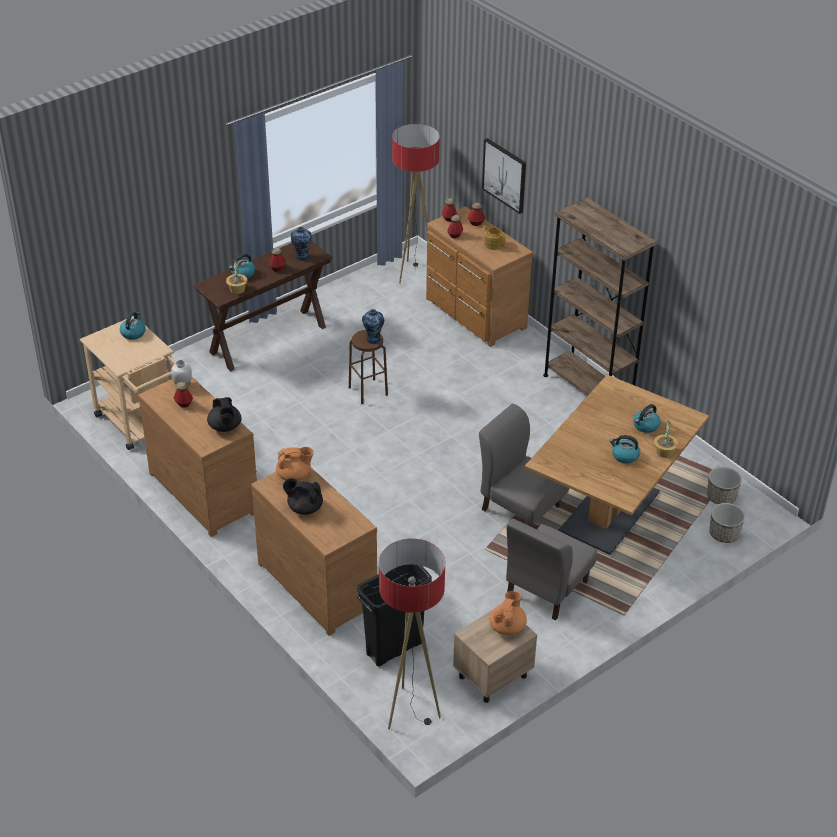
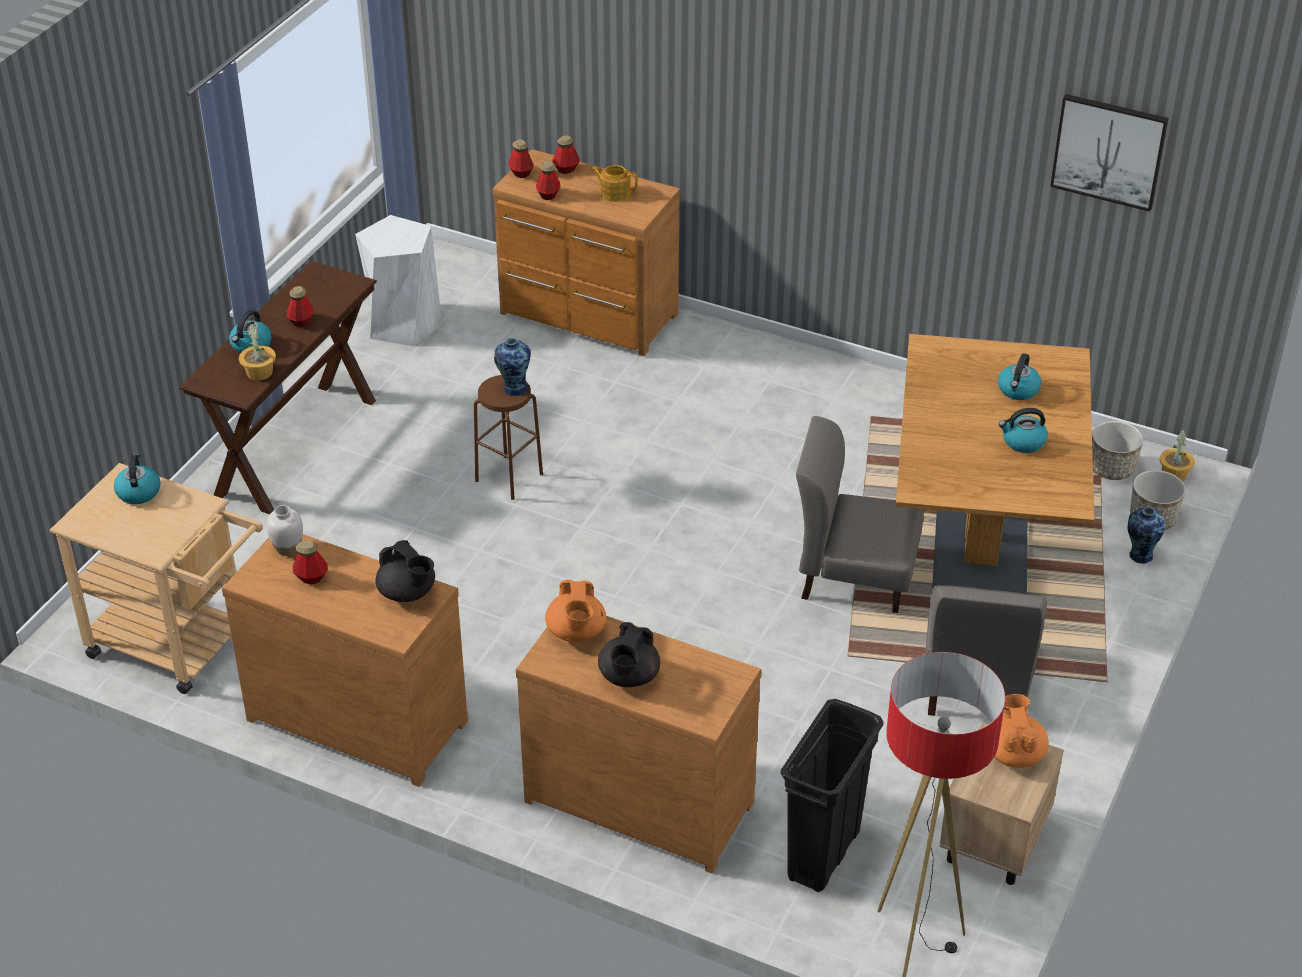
camera: 25 degrees left, 0 degrees up
(294, 476) = (576, 632): orange teapot -> orange teapot turned 120 degrees clockwise
(302, 257) = (327, 293): vase -> vase (1139, 555)
(304, 508) = (629, 677): black teapot -> black teapot turned 60 degrees counterclockwise
(368, 289) = (403, 324): none -> white stool
(414, 273) = (456, 281): floor lamp -> none
(505, 175) = (606, 79): picture -> picture (1109, 151)
(588, 390) = (826, 376): brown bookcase -> none
(664, 452) = (1070, 419): potted plant -> potted plant (1173, 474)

